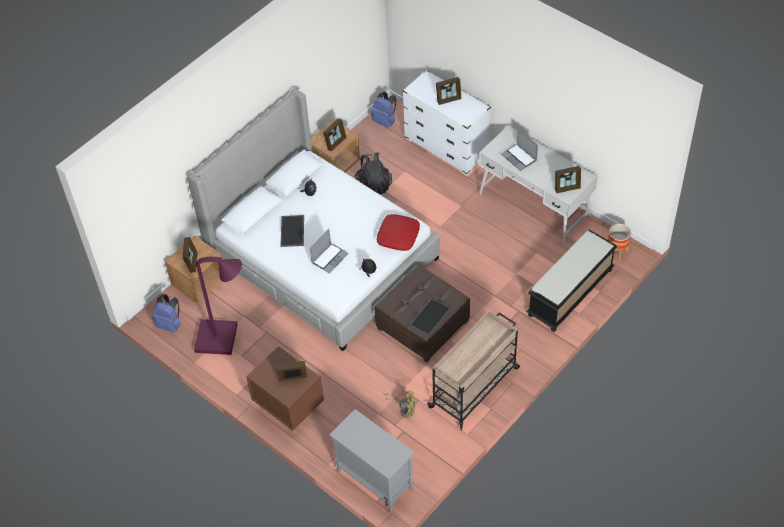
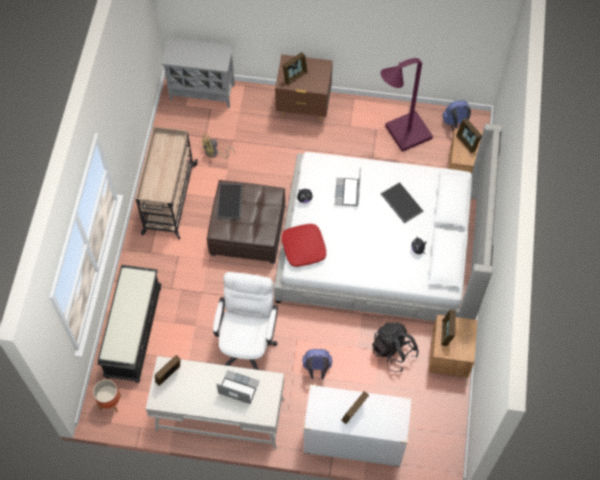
camera: 145 degrees right, 10 degrees up
(385, 121) = (441, 440): blue backpack -> blue backpack (317, 369)
(481, 242) = (247, 342): none -> white office chair

